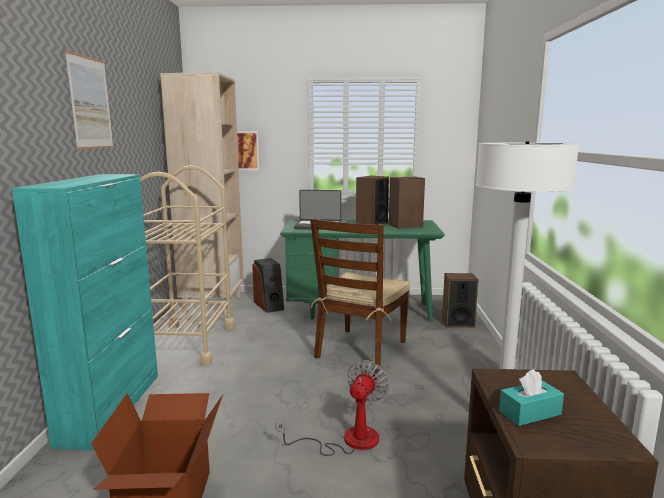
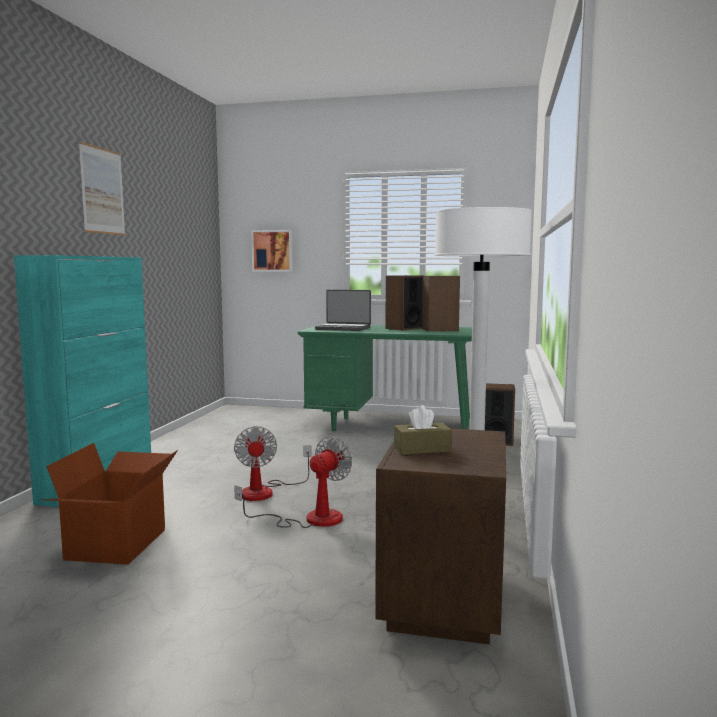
camera: 10 degrees right, 5 degrees down
(188, 343) = (193, 442): beige cart -> none
(212, 305) = (234, 415): beige bookcase -> none
(269, 305) = (294, 418): speaker -> none
(287, 404) = (266, 491): none -> fan
(361, 350) = (369, 456): brown chair -> none
(530, 413) = (422, 449): turquoise tissue box -> brown tissue box

